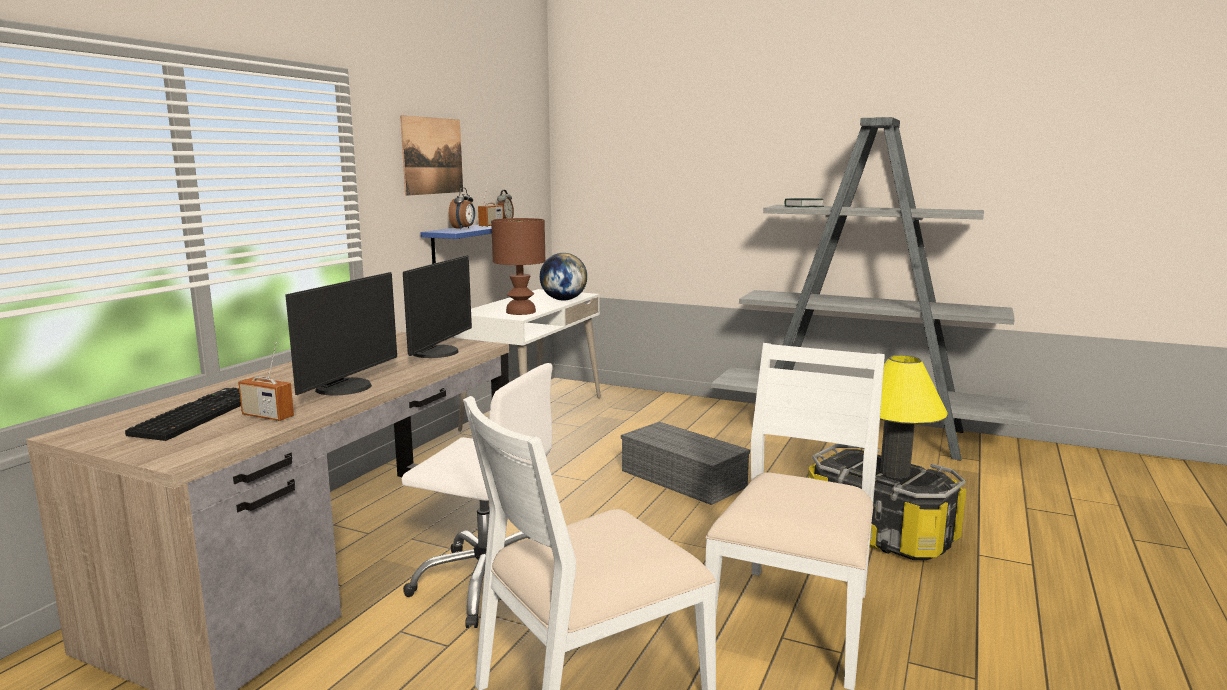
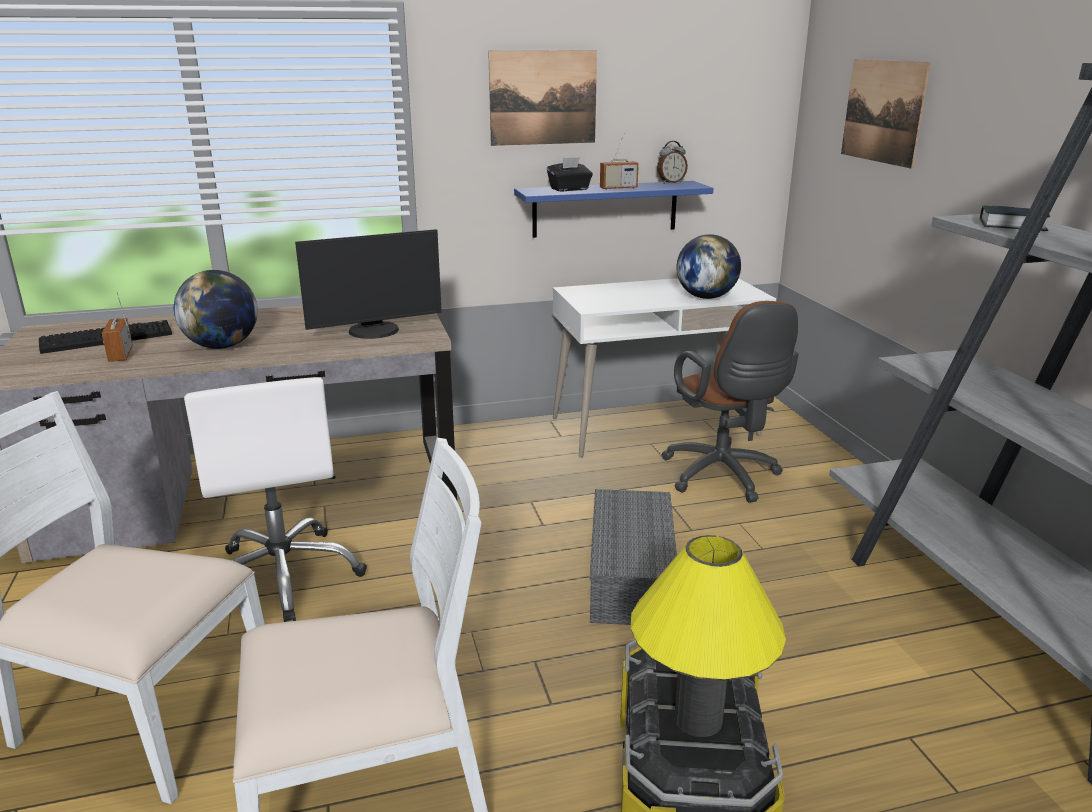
camera: 50 degrees right, 10 degrees up
(346, 388) = (222, 346): monitor -> globe
(463, 228) = (569, 189): alarm clock -> black tissue box
(520, 312) = (612, 302): brown table lamp -> none
(626, 422) = (723, 477): none -> brown office chair
(642, 162) = (883, 111): none -> picture

